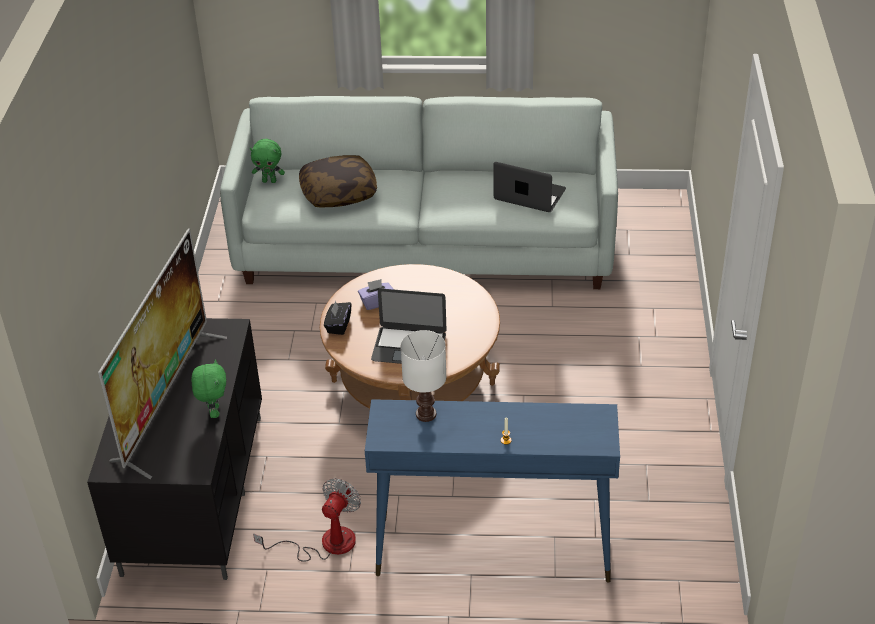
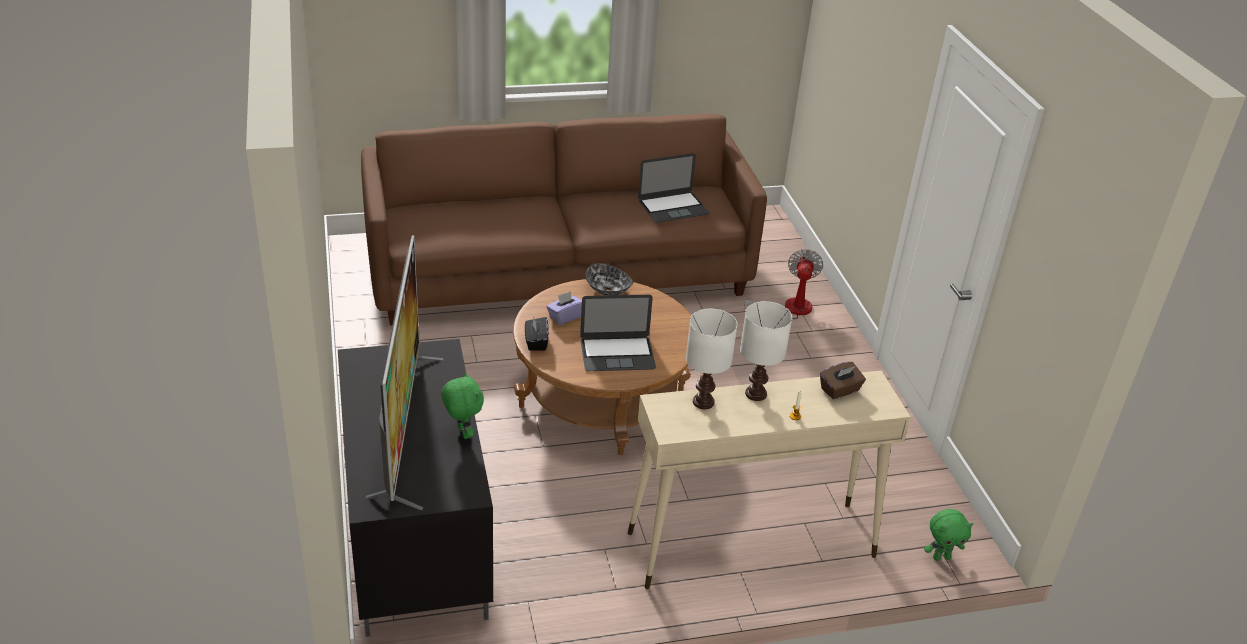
camera: 20 degrees left, 5 degrees down
(269, 181) = (406, 215): green plush toy -> green plush toy (941, 557)
(325, 543) = (579, 565): fan -> fan (789, 309)
(339, 193) = (484, 220): pillow -> none
(425, 244) = (559, 272): white sofa -> brown sofa
(430, 278) = (608, 290): none -> bowl
(479, 413) = (756, 394): none -> white table lamp
(491, 550) = (750, 545): blue console table -> beige console table
(529, 195) = (673, 207): laptop -> laptop turned 150 degrees clockwise
(564, 419) = (840, 390): none -> brown tissue box

